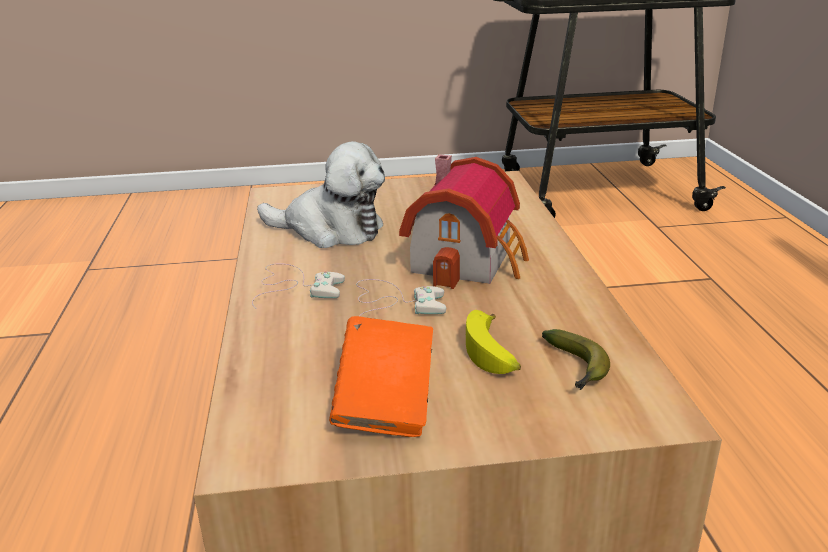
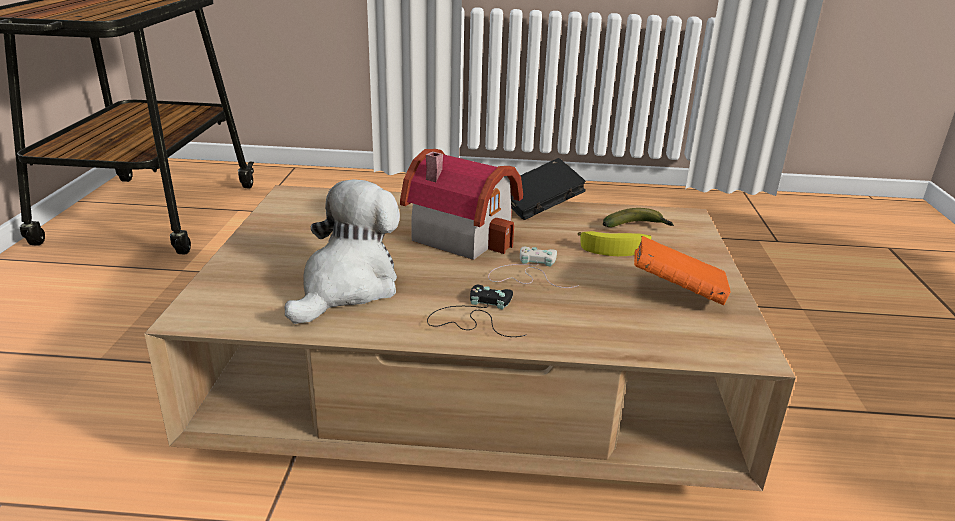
camera: 80 degrees left, 0 degrees up
(295, 286) = (475, 316): white game controller -> black game controller
(584, 294) = (539, 207): none -> black book

